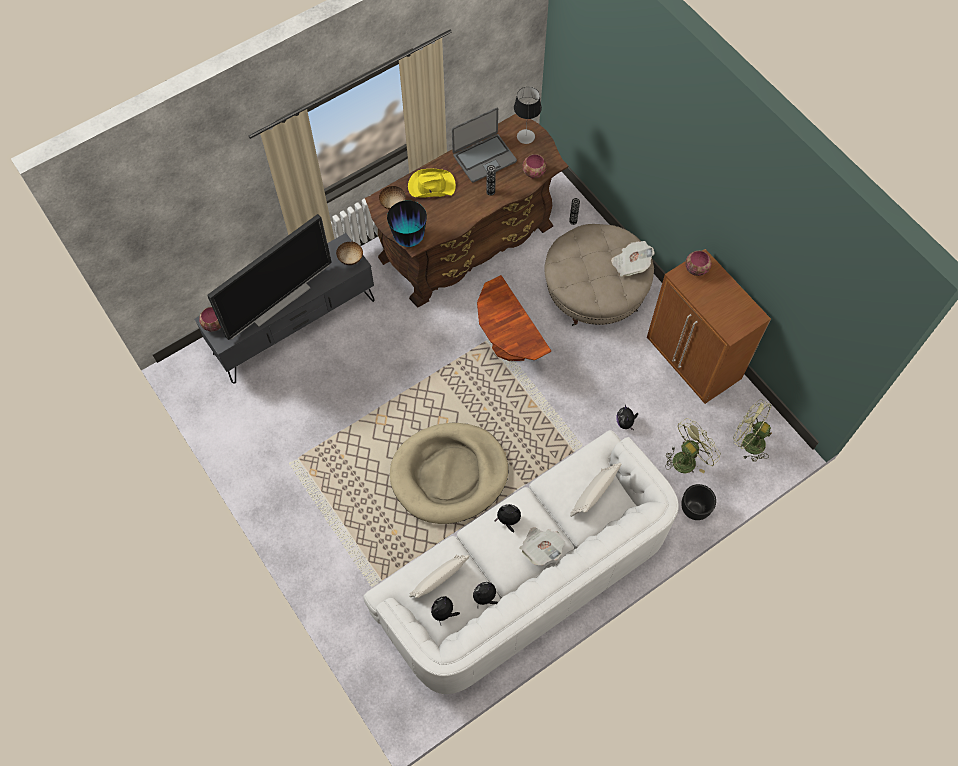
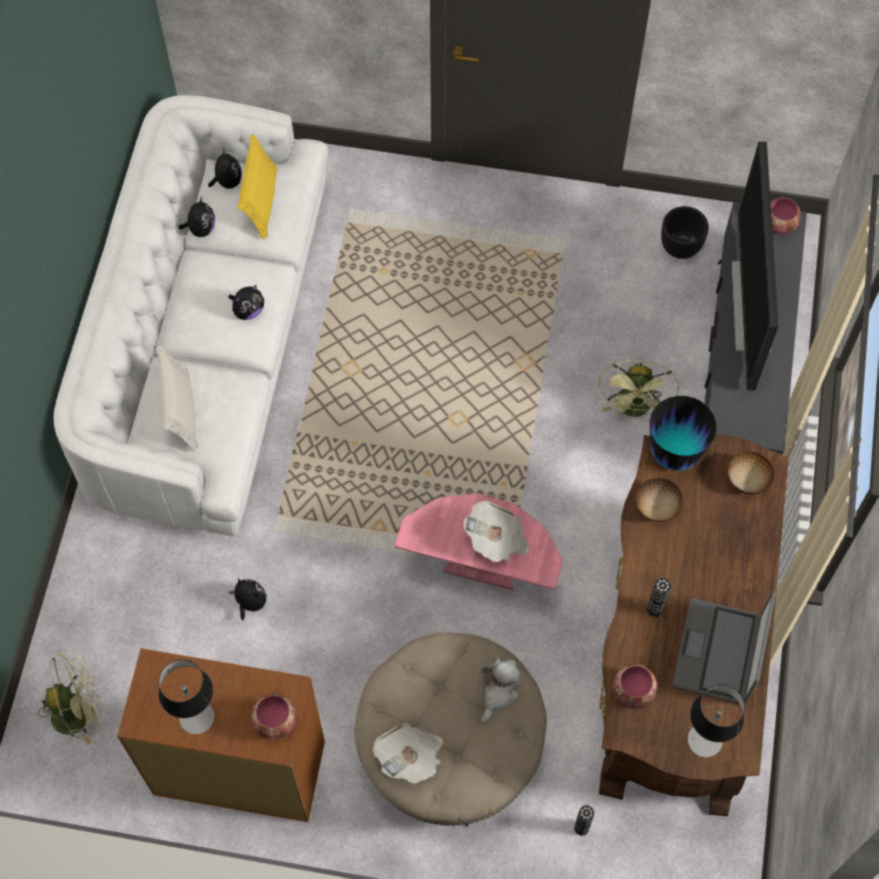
camera: 135 degrees right, 0 degrees up
(351, 259) = (736, 424): bowl -> bowl (656, 507)
(431, 186) = (734, 548): yellow hat -> none
(439, 581) = (260, 202): white pillow -> yellow pillow
(449, 474) = (389, 372): beige dog bed -> none
(506, 346) = (481, 569): brown side table -> pink side table
(541, 548) = (186, 312): newspaper -> newspaper (497, 540)
(568, 258) = (498, 692): none -> plush toy
(687, 458) = (138, 625): green fan -> green fan (634, 409)
(694, 510) = (79, 570): black planter -> black planter (679, 247)
(729, 298) = (197, 717): none -> table lamp

